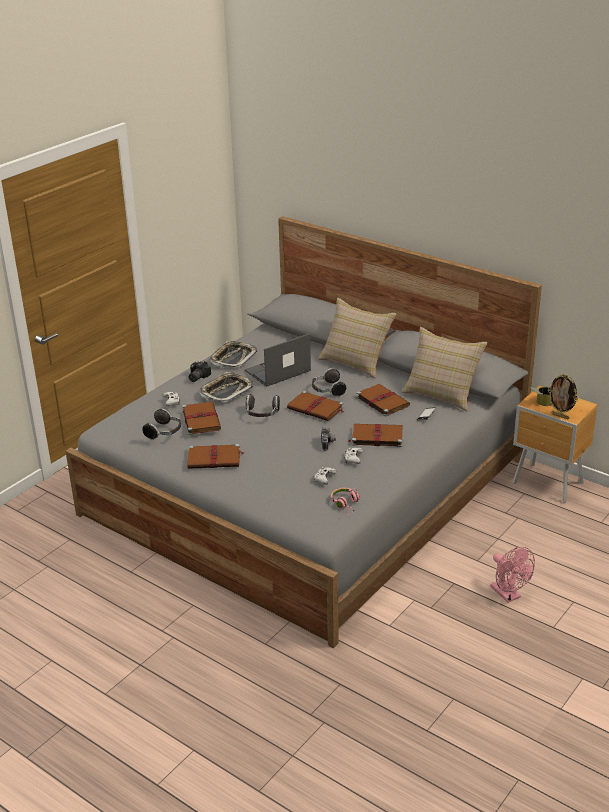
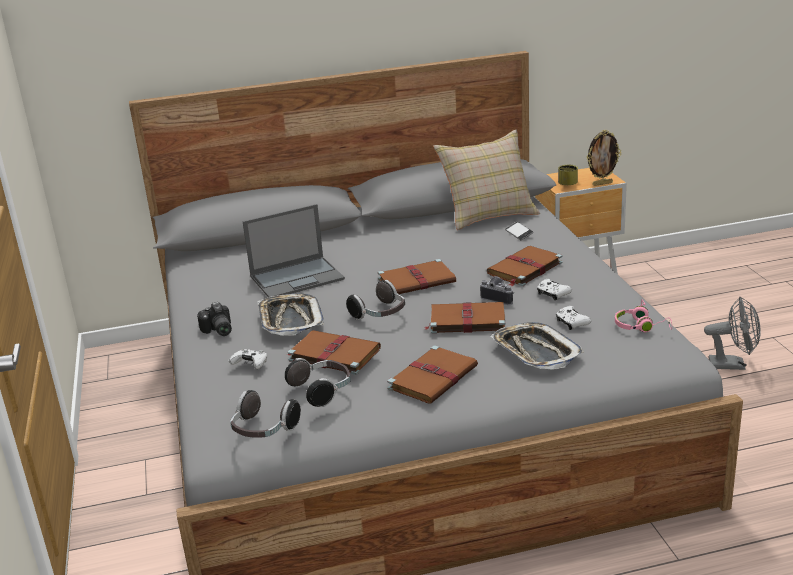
camera: 50 degrees left, 5 degrees down
(233, 358) = (217, 294): tray -> tray (535, 352)
(277, 371) = (298, 277): laptop -> laptop turned 120 degrees counterclockwise
(327, 390) = (387, 265): headphones -> headphones (263, 431)
(356, 362) = (353, 233): beige pillow -> none
(382, 401) = (456, 245): brown book -> brown book (466, 320)
(508, 595) = (733, 364): pink fan -> grey fan

